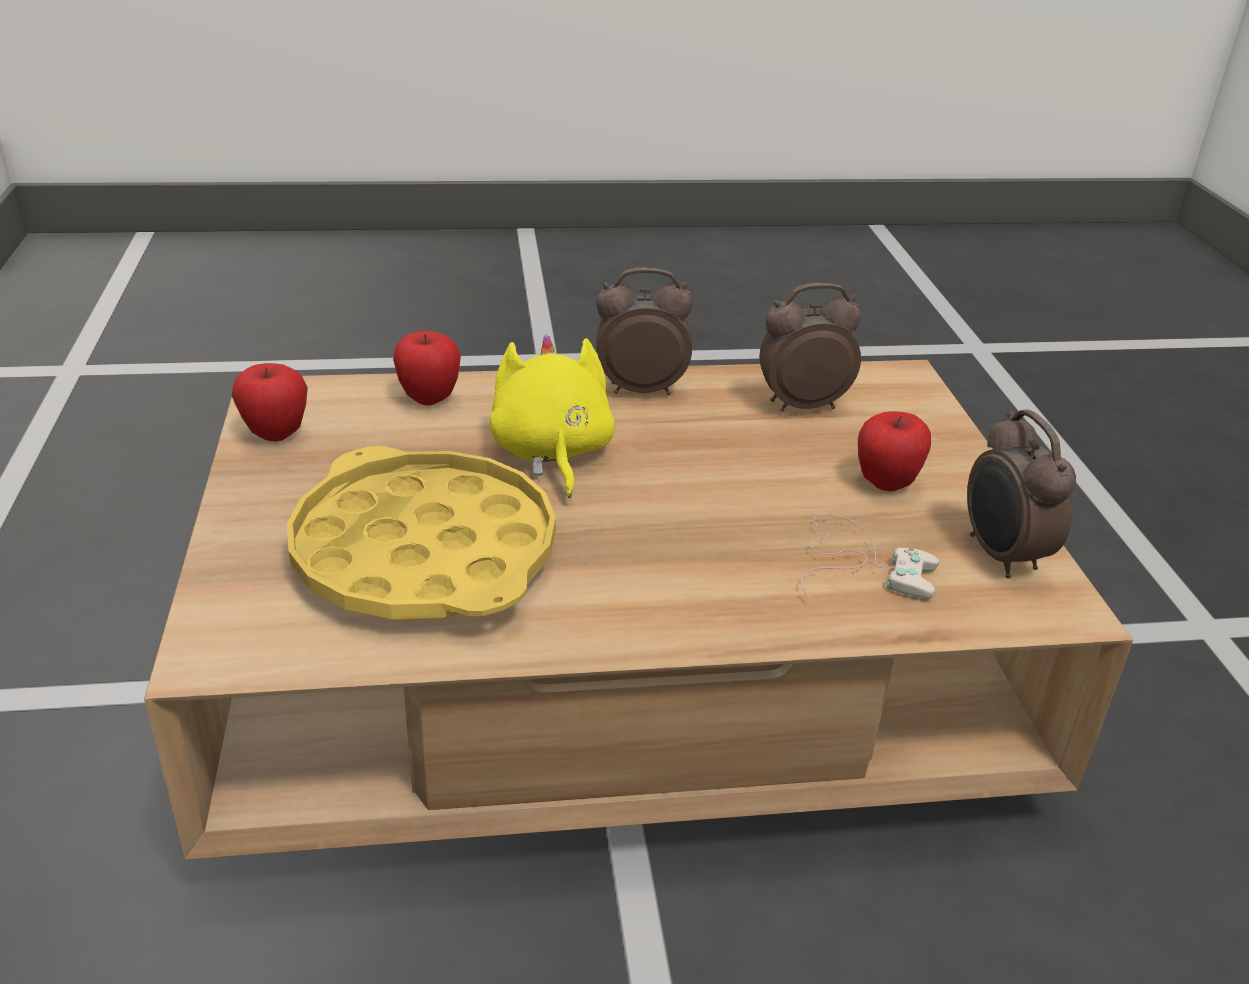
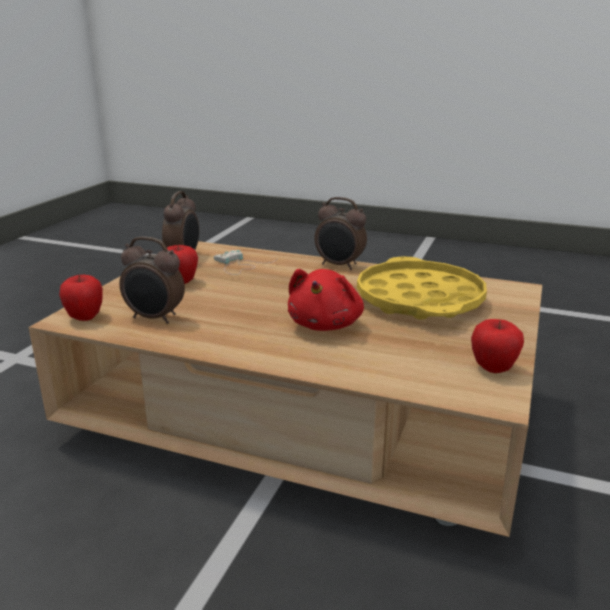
camera: 150 degrees left, 10 degrees down
(429, 398) = (379, 371): apple -> apple (85, 318)
(551, 453) = (326, 324): yellow plush toy -> red plush toy
(640, 389) = (233, 346): alarm clock -> alarm clock (339, 266)

